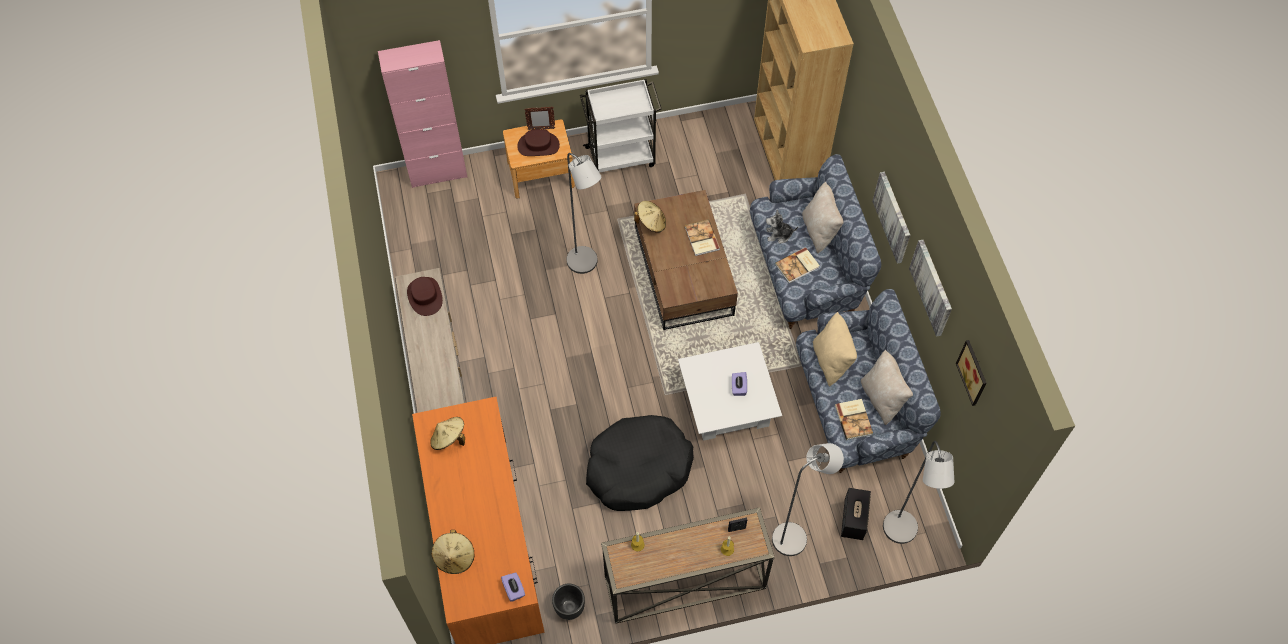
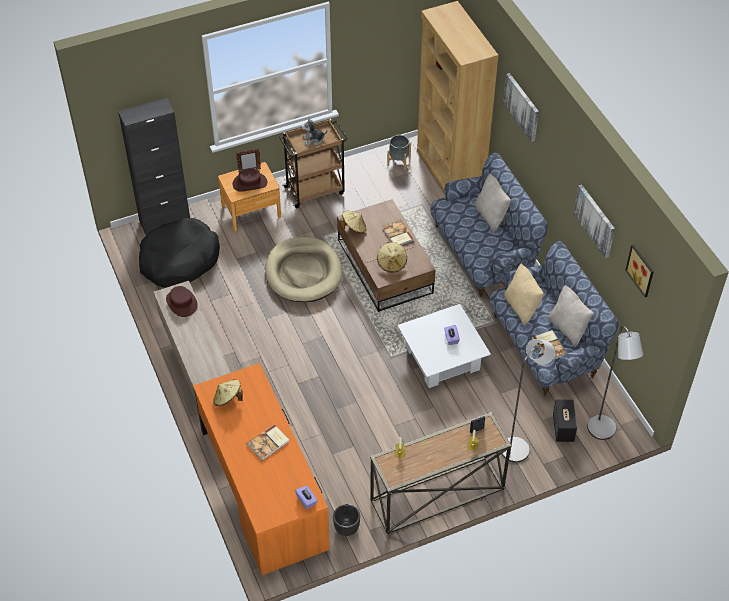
camera: 10 degrees left, 10 degrees down
(438, 172) = (165, 221): pink cabinet -> black cabinet
(455, 557) = (252, 484): beige hat -> beige hat (392, 263)
(586, 264) = (303, 272): grey floor lamp -> beige dog bed
(621, 156) = (315, 190): white cart -> brown cart
(638, 468) = (380, 416): black dog bed -> black dog bed (179, 260)
(729, 132) = (399, 161): none -> grey planter
(779, 235) = (459, 223): plush toy -> plush toy (313, 140)
(797, 266) = (479, 243): book -> book (268, 443)
(893, 217) = (552, 181): picture -> picture (522, 106)

